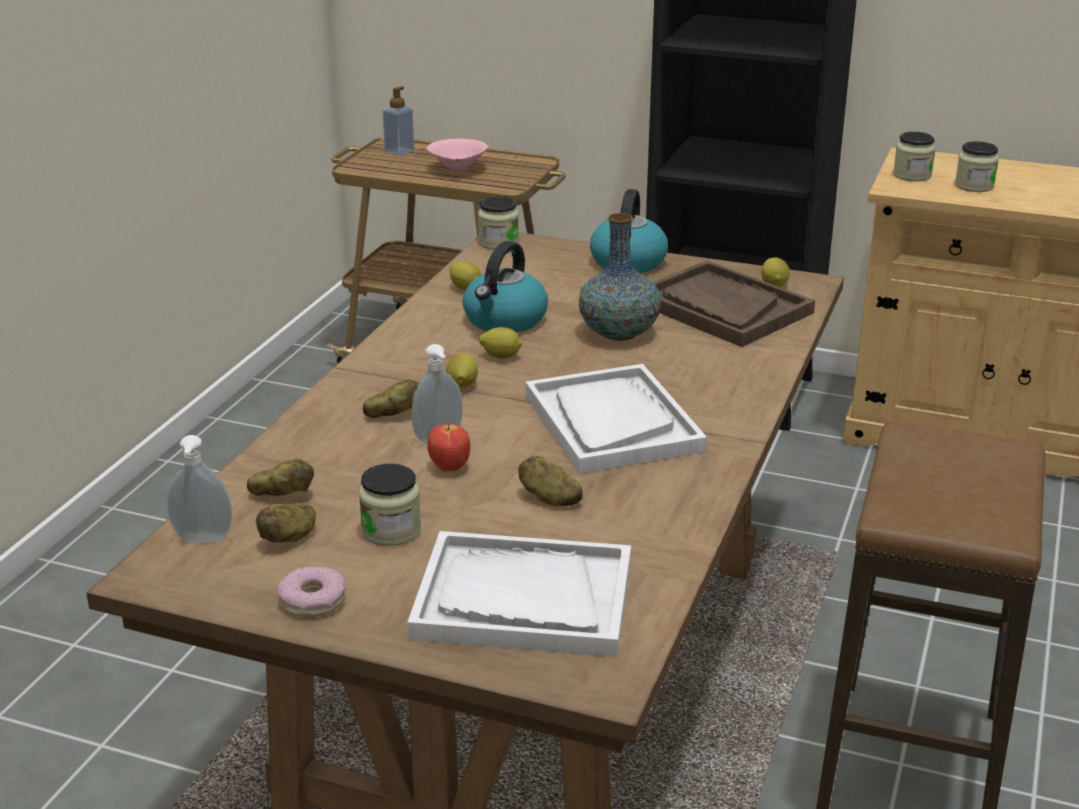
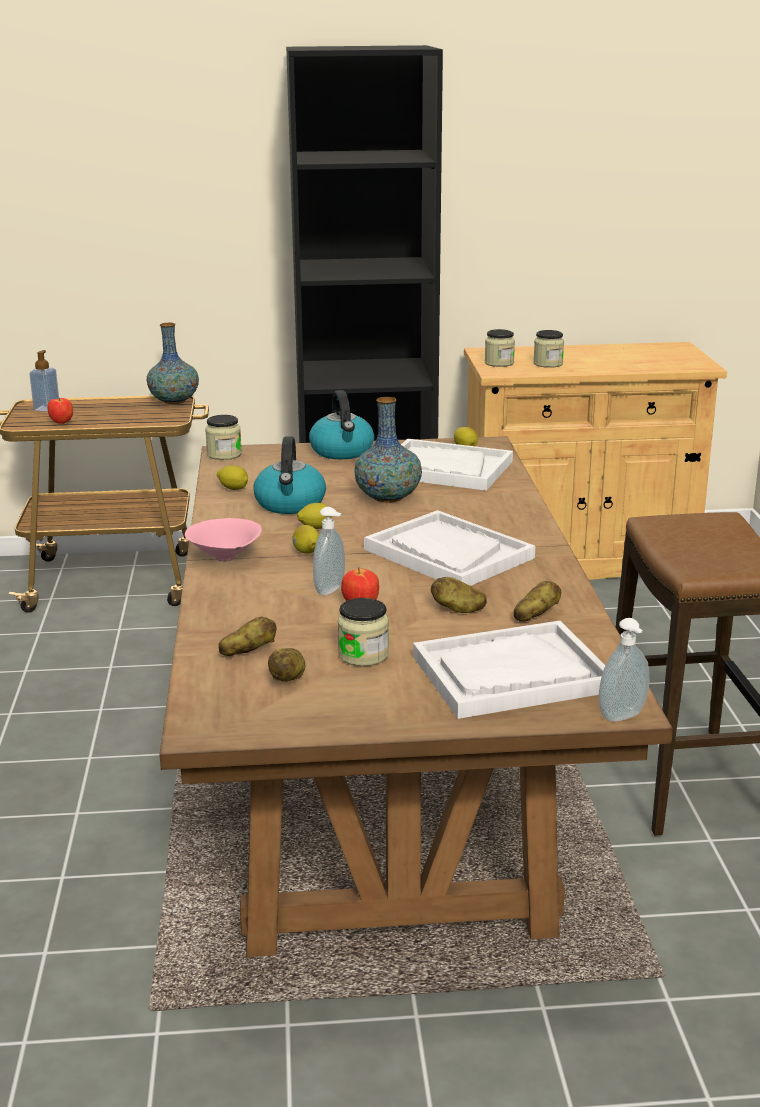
camera: 25 degrees left, 5 degrees down
(202, 540) = (218, 696): soap dispenser -> soap dispenser (623, 717)
(312, 600) = (356, 713): donut -> none
(394, 415) = (276, 581): potato -> potato (535, 616)
(396, 171) = (62, 423): none -> apple
(457, 170) = (113, 415): pink bowl -> pink bowl (225, 559)
(533, 163) = (174, 401): none -> vase
(722, 307) = (444, 469): brown tray -> white tray

